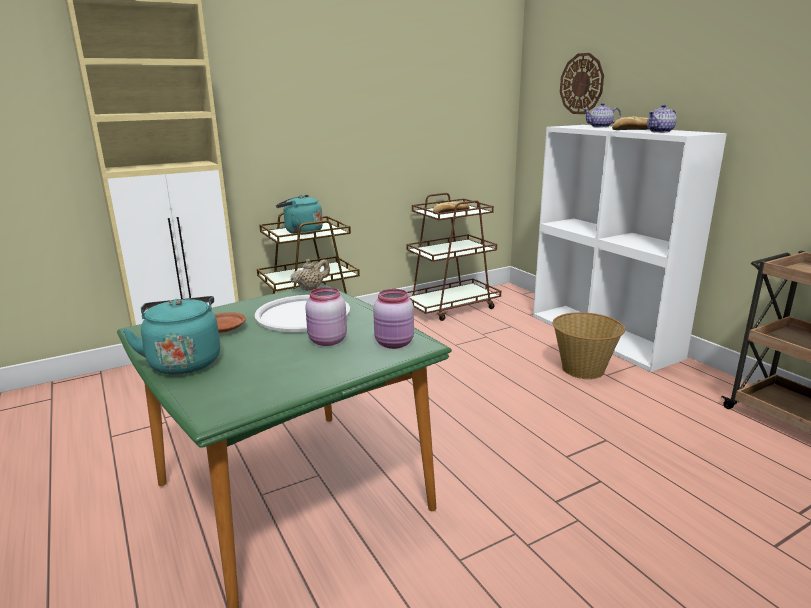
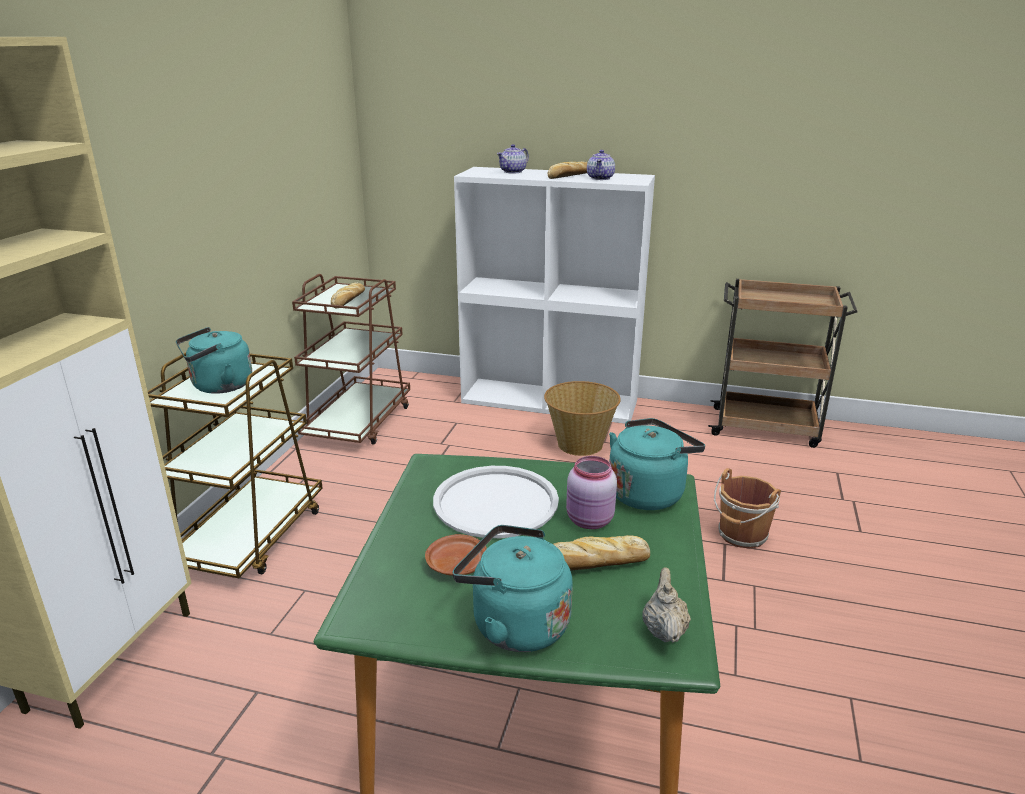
camera: 45 degrees left, 5 degrees up
(278, 358) = (593, 564): none -> bread
(311, 288) = (425, 466): beige teapot -> beige teapot (664, 630)
(395, 344) = (648, 492): pink jar -> turquoise kettle
(581, 84) = (461, 117): wall clock -> none
(626, 483) = (741, 535): none -> brown bucket

